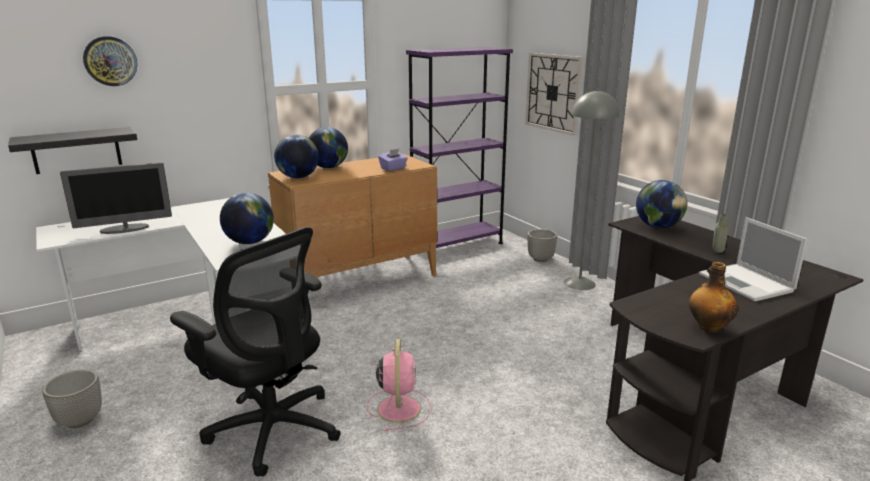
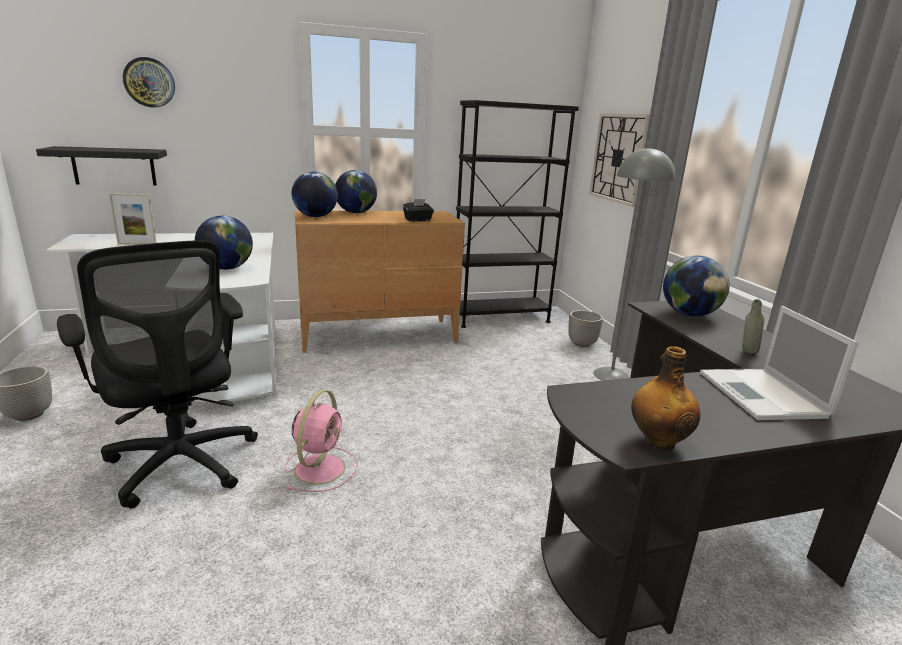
camera: 15 degrees right, 0 degrees up
(125, 229) = (137, 244): monitor -> picture frame
(393, 168) = (418, 220): purple tissue box -> black tissue box
(457, 245) = (500, 317): purple bookcase -> black bookcase

